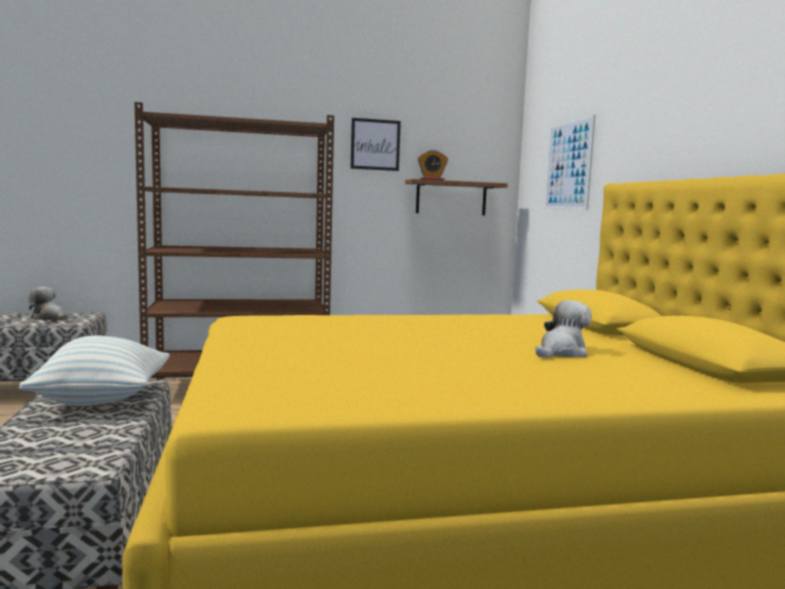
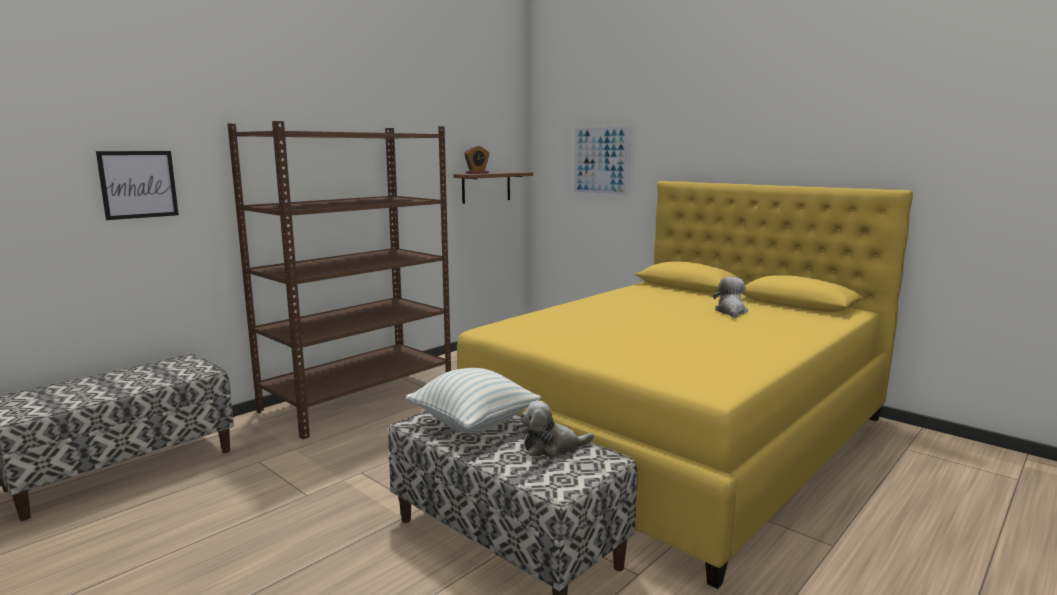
camera: 35 degrees left, 5 degrees up
(49, 318) = (153, 373): plush toy -> plush toy (552, 447)
(375, 144) = (429, 142): picture -> picture (138, 184)

